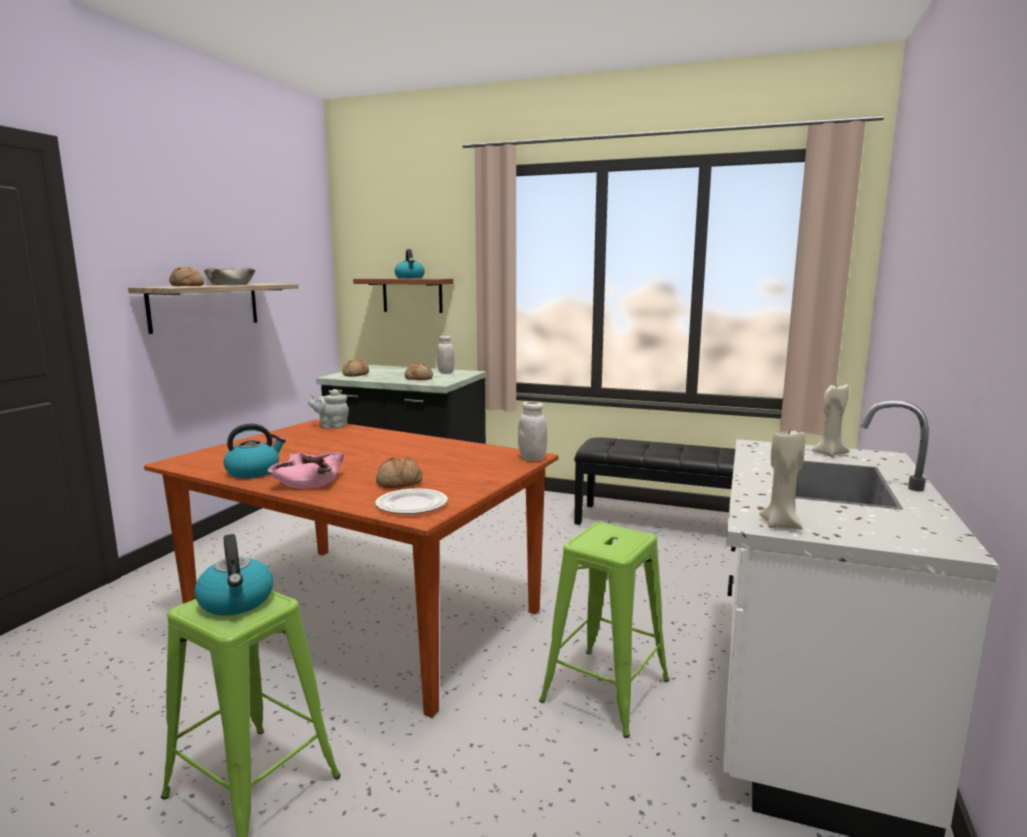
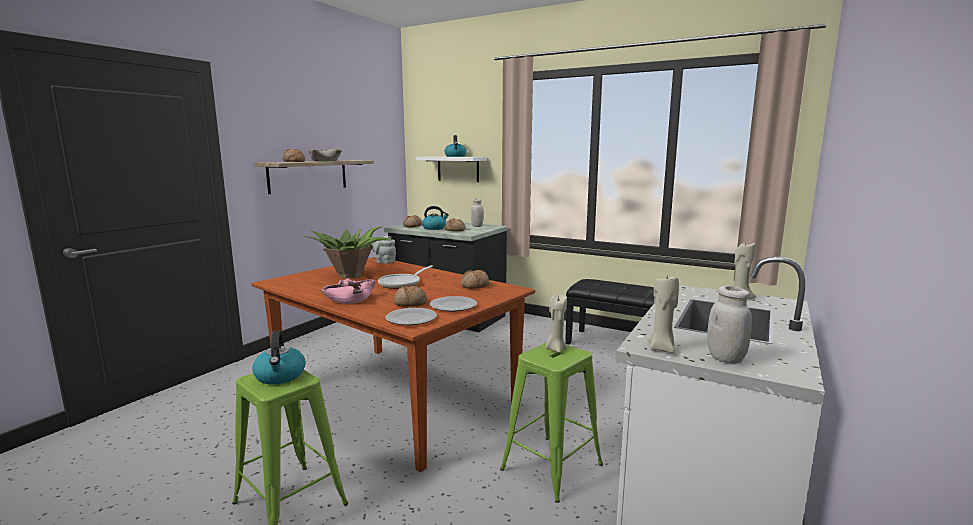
camera: 10 degrees right, 0 degrees up
(254, 471) = (318, 290): kettle -> kettle (434, 228)
(293, 447) = (351, 275): none -> potted plant
(374, 456) = (402, 284): none -> frying pan
(412, 295) = (458, 169): brown shelf -> white shelf
(460, 483) = (452, 306): none -> plate
(476, 454) = (475, 286): none -> bread
(532, 458) = (514, 291): white jar -> white jar (725, 358)
(608, 533) = (555, 349): none -> beige candle

